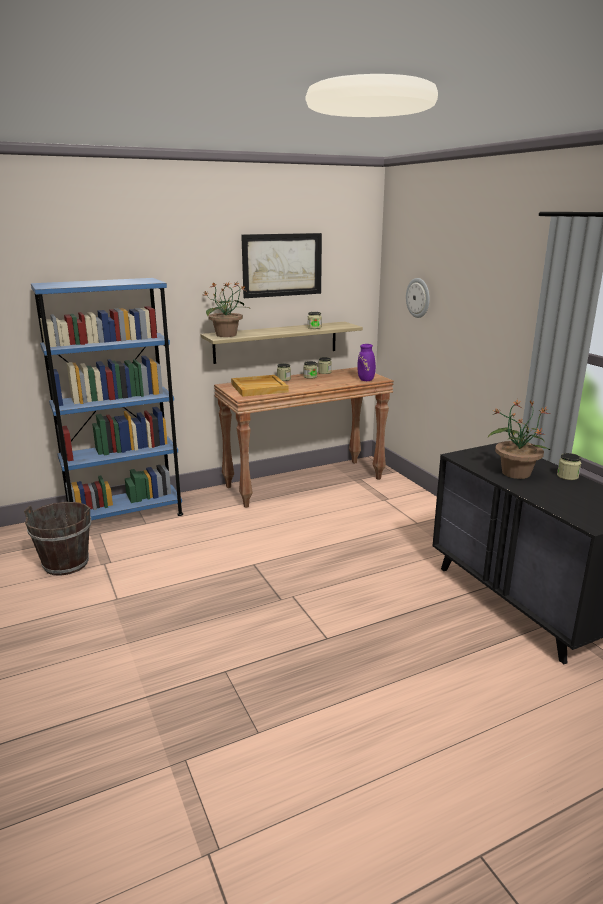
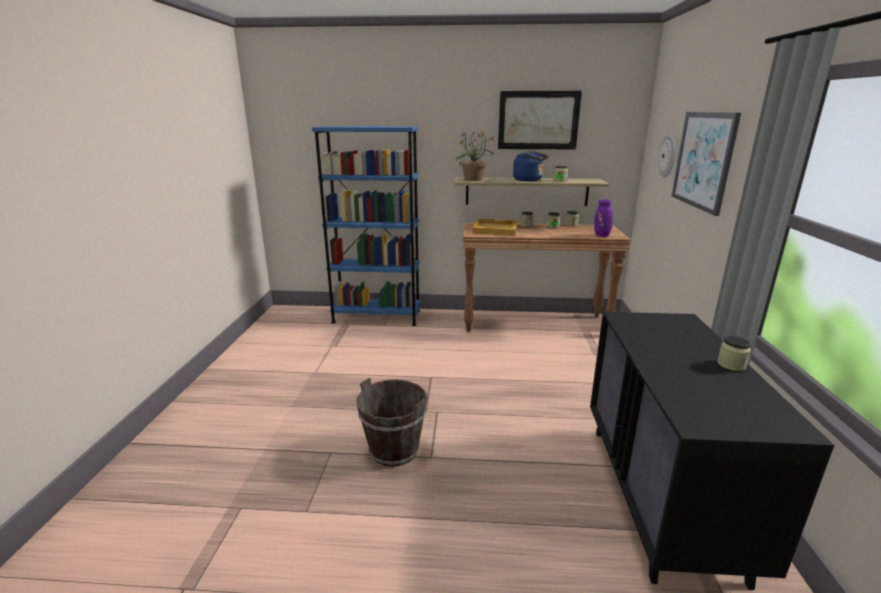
camera: 30 degrees right, 0 degrees up
(66, 564) = (309, 339): brown bucket -> brown bucket (394, 450)
(285, 330) = (529, 180): none -> blue kettle
(469, 304) = (703, 160): none -> picture
(515, 472) = (666, 346): potted plant -> none

